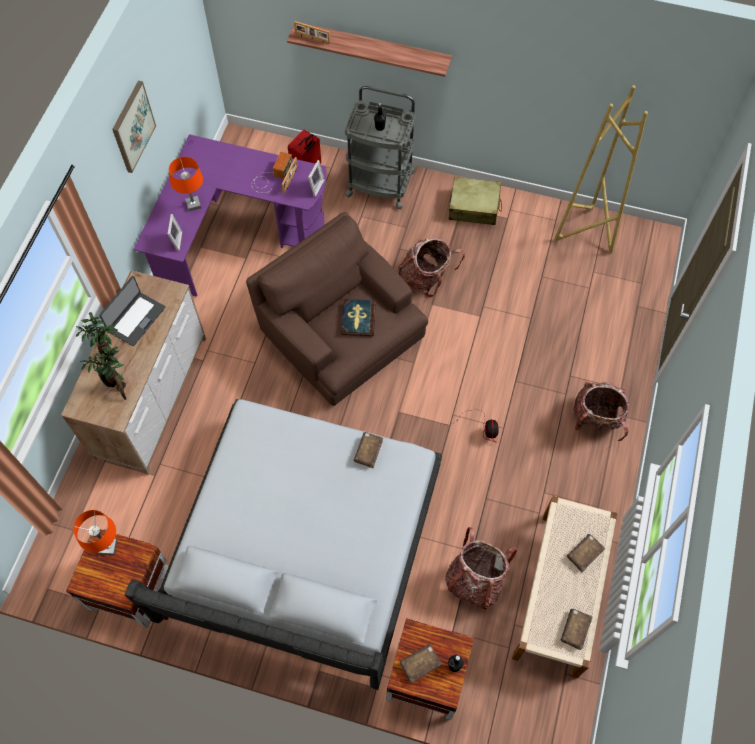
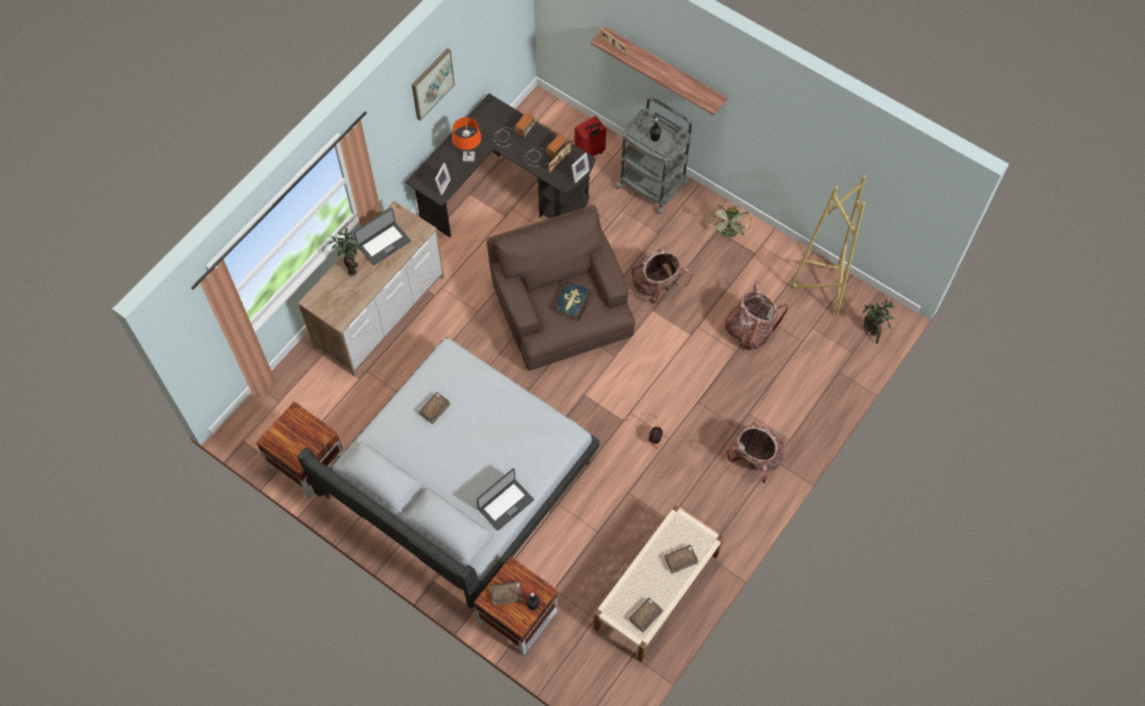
camera: 20 degrees right, 0 degrees up
(108, 547) = (300, 420): orange table lamp -> none
(117, 386) = (349, 294): potted plant -> potted plant (871, 332)
(229, 166) = (512, 133): none -> radio
(234, 234) = (503, 191): purple desk -> black desk
(368, 451) = (535, 415): brown book -> brown book (434, 409)
(375, 560) = (505, 504): none -> laptop
(474, 207) = (729, 233): beige suitcase -> green fan
(475, 580) = (589, 556): backpack -> backpack (749, 330)

